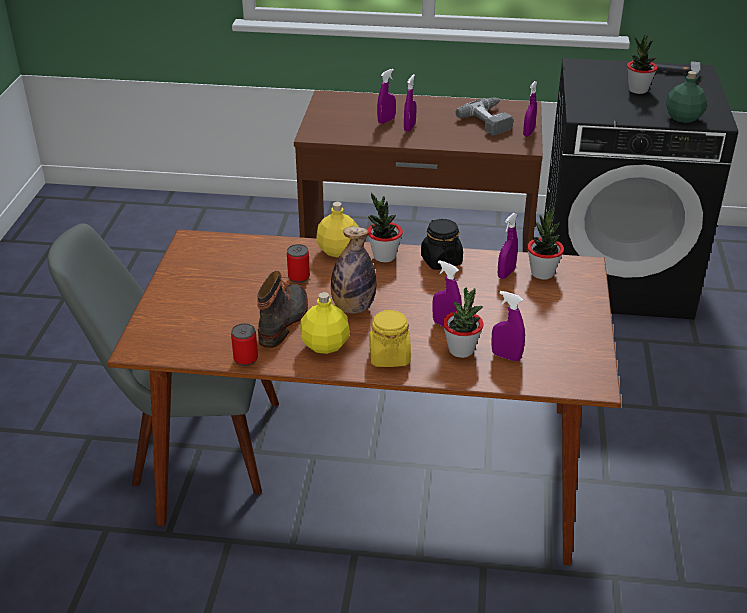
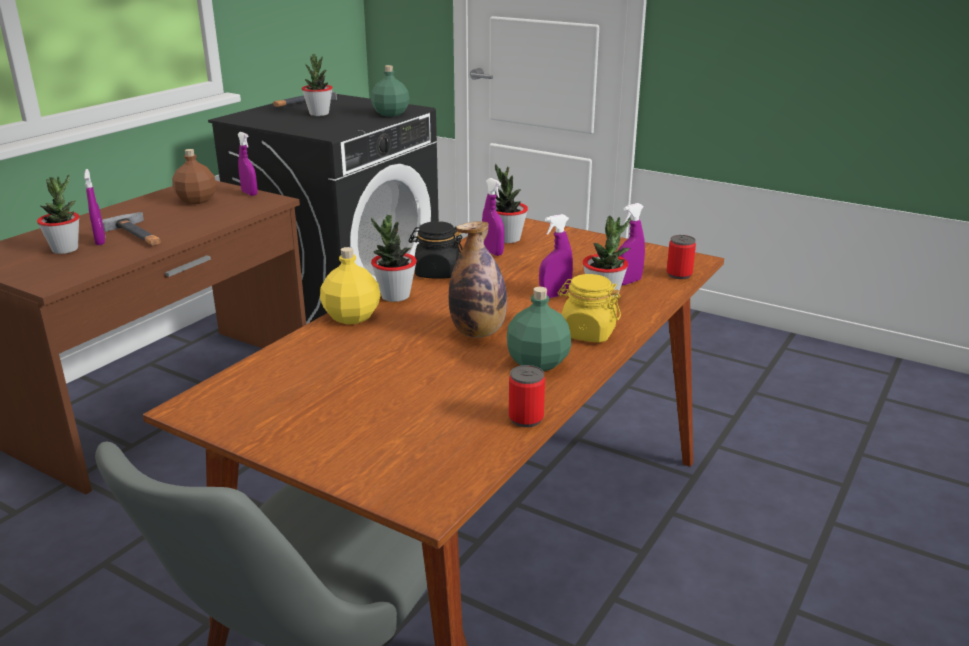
camera: 65 degrees left, 10 degrees down
(284, 320) = (464, 377): boot -> none
(299, 277) = (380, 350): can -> can (679, 274)
(325, 345) = (538, 363): yellow bottle -> green bottle
(363, 116) = (65, 249): none -> potted plant
(409, 128) = (139, 234): purple spray bottle -> hammer
(491, 120) = (197, 200): power drill -> brown bottle

